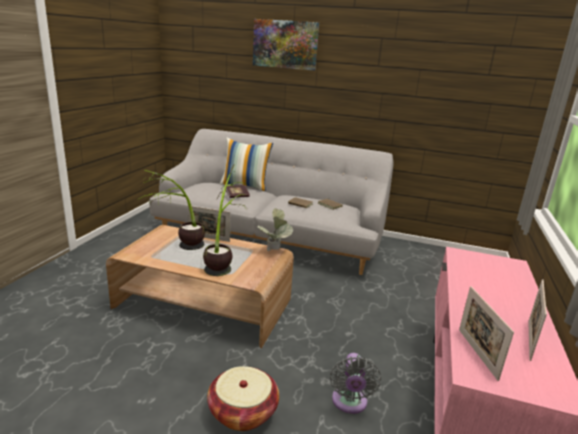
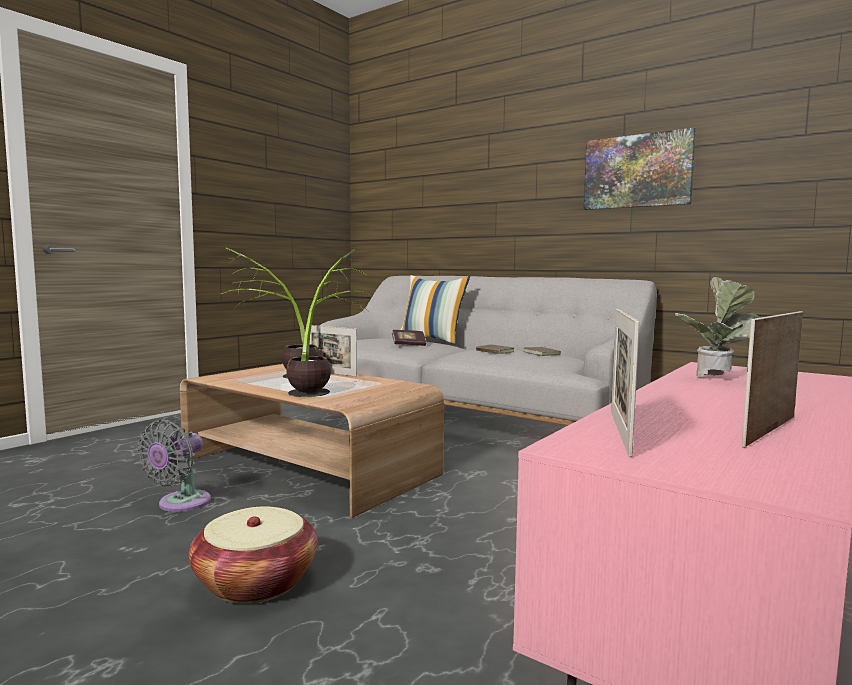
camera: 20 degrees right, 15 degrees down
(274, 252) = (411, 386): potted plant -> potted plant (717, 379)
(285, 44) = (493, 149): picture -> picture (637, 171)
(349, 403) = (448, 600): grey fan -> grey fan (180, 504)

